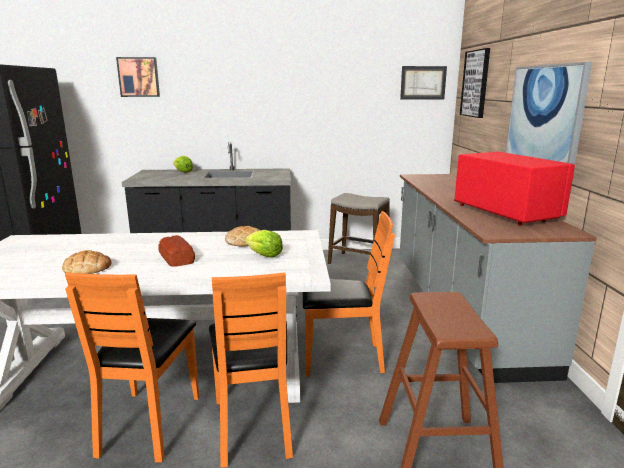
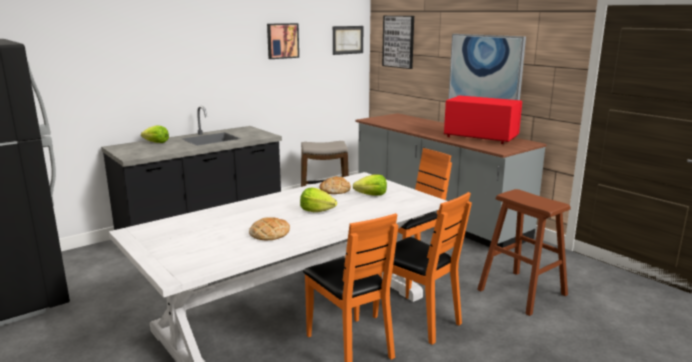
camera: 35 degrees left, 0 degrees up
(139, 77) = (93, 44): picture -> picture (282, 41)
(177, 258) = (317, 211): bread -> lettuce

